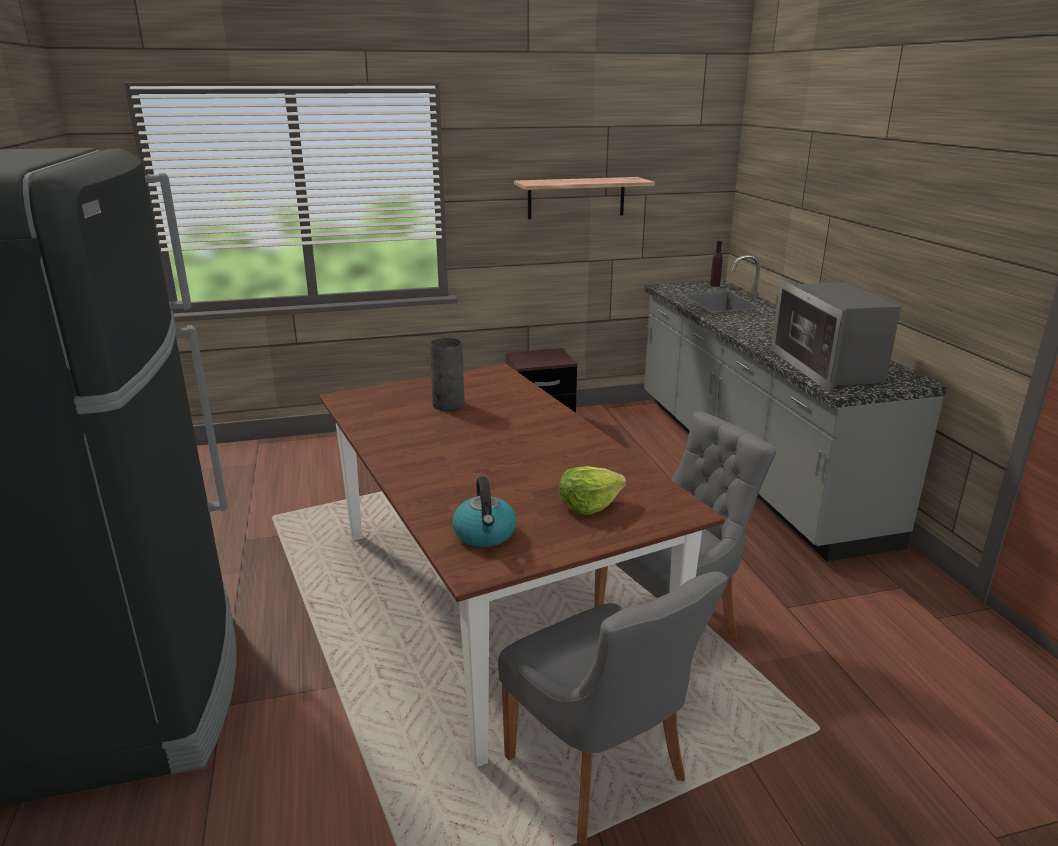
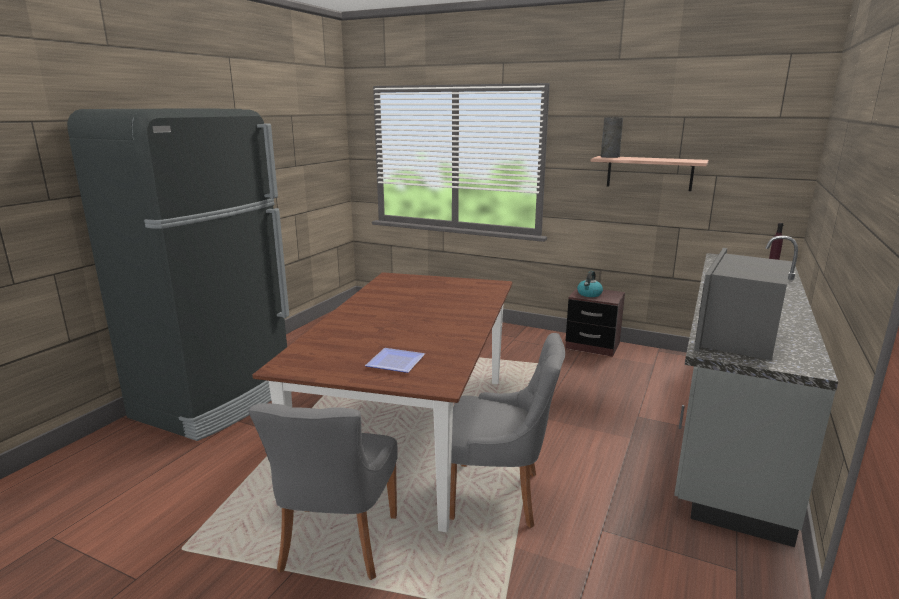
camera: 40 degrees right, 5 degrees down
(447, 405) = (431, 293): grey vase -> grey vase (609, 157)
(485, 534) = (317, 355): kettle -> kettle (589, 294)
(588, 505) = (395, 362): lettuce -> plate

